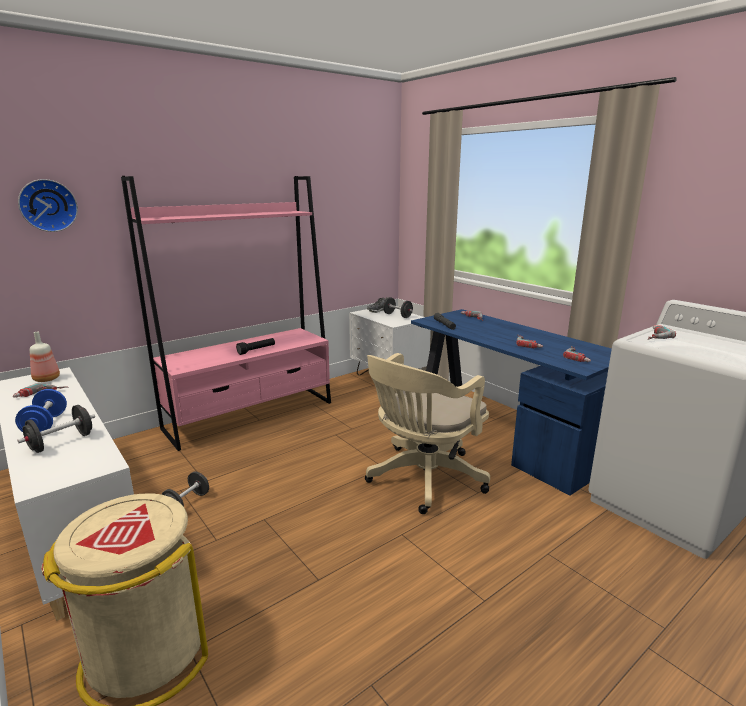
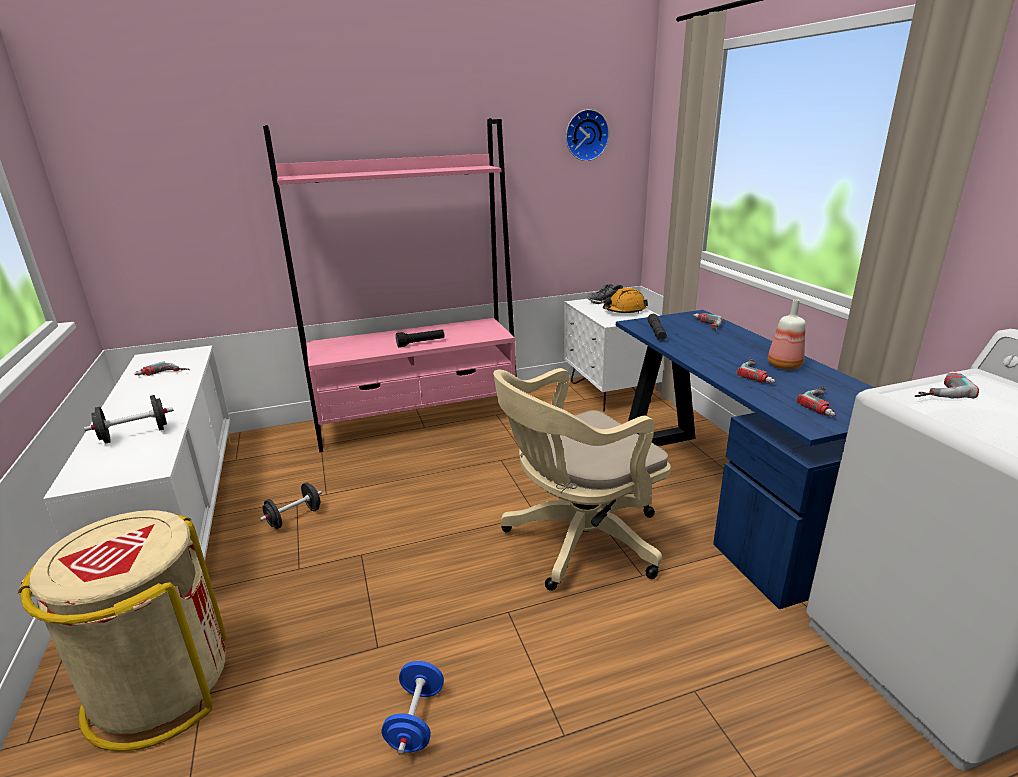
camera: 20 degrees right, 5 degrees up
(45, 379) = (180, 357): bottle -> bottle (783, 366)
(45, 425) = (138, 411): blue dumbbell -> blue dumbbell (416, 720)
(48, 205) = (187, 162): wall clock -> wall clock (585, 135)
(397, 315) = (624, 310): black dumbbell -> orange hard hat

